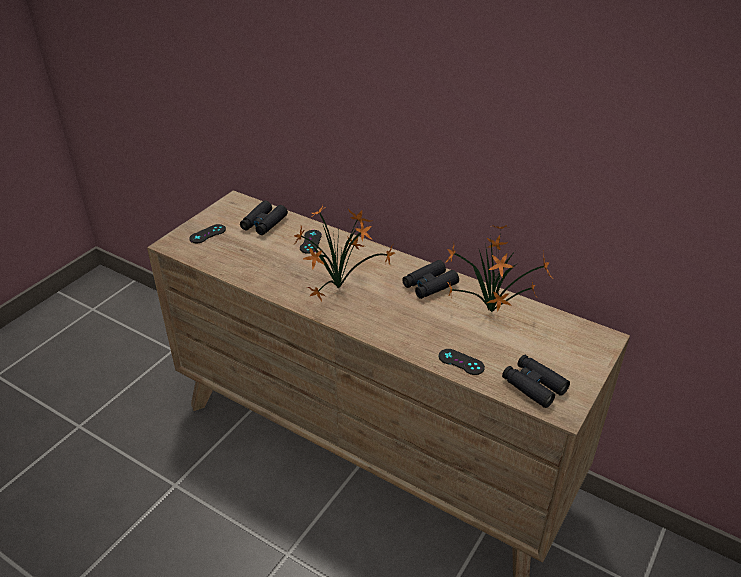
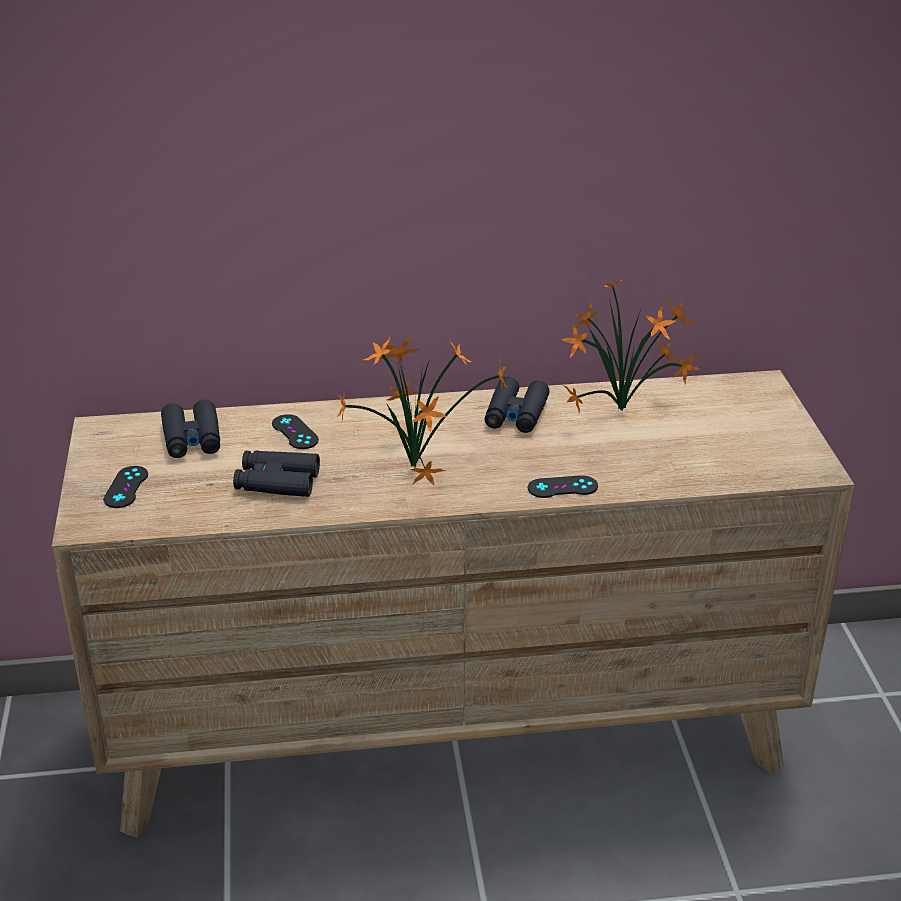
camera: 40 degrees left, 5 degrees down
(461, 362) = (661, 475): black game controller -> black game controller (562, 487)
(533, 385) = (760, 461): black binoculars -> black binoculars (277, 482)

